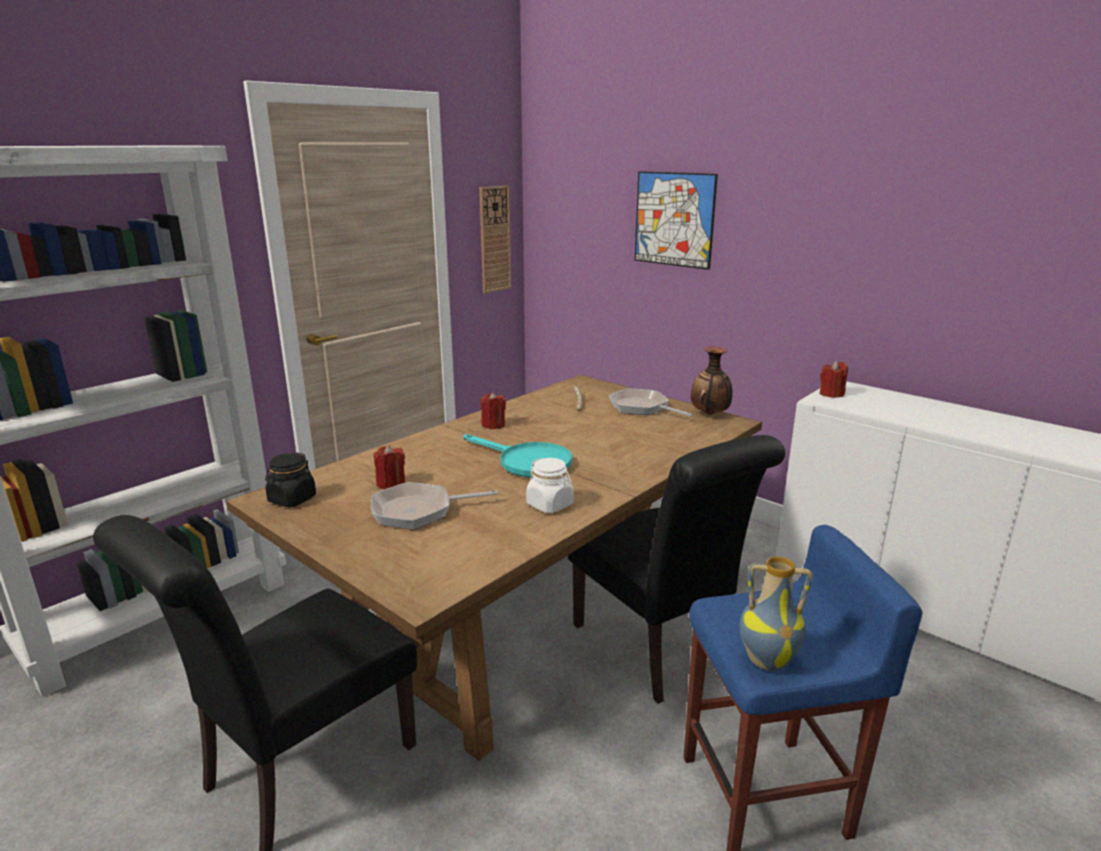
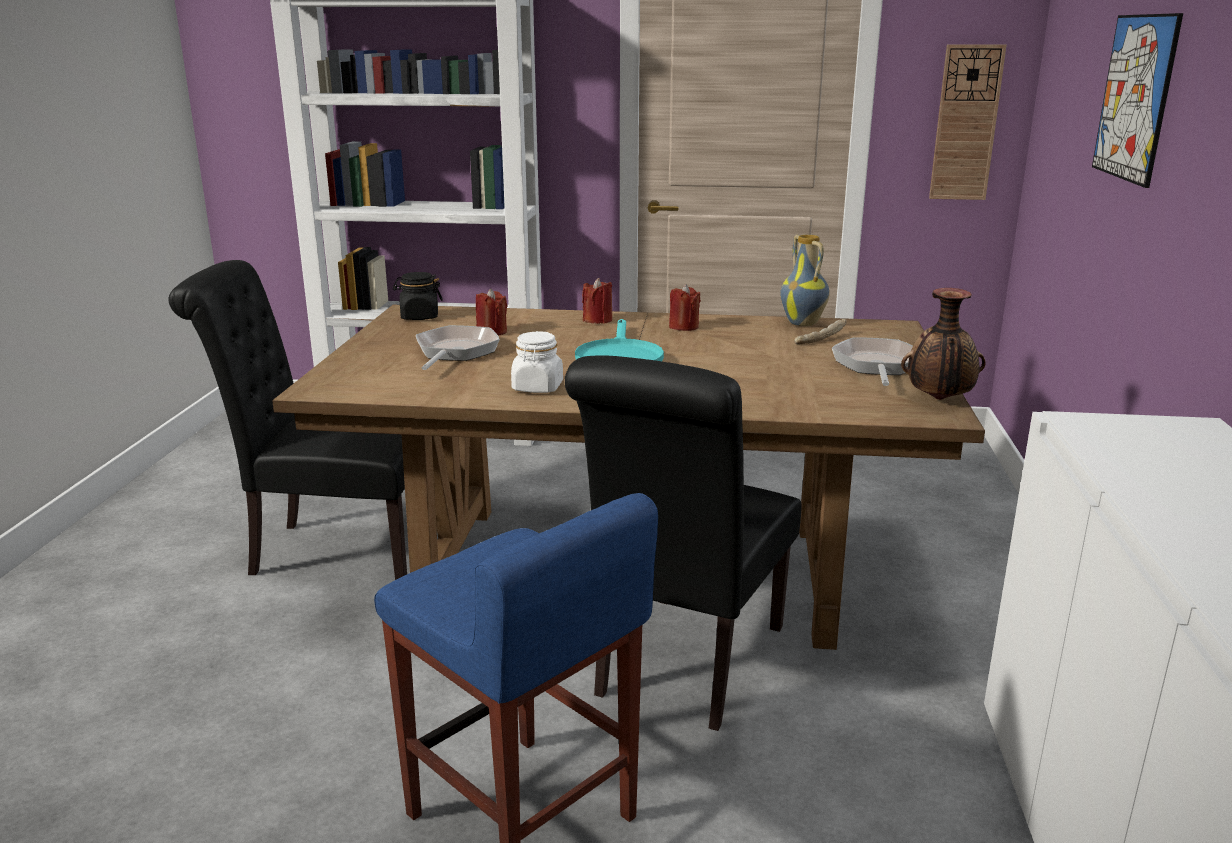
camera: 55 degrees right, 0 degrees up
(418, 511) = (455, 352): frying pan -> frying pan turned 60 degrees clockwise
(767, 660) = (440, 583): vase -> vase (804, 323)
(831, 394) = (1126, 424): red candle -> red candle (597, 320)

